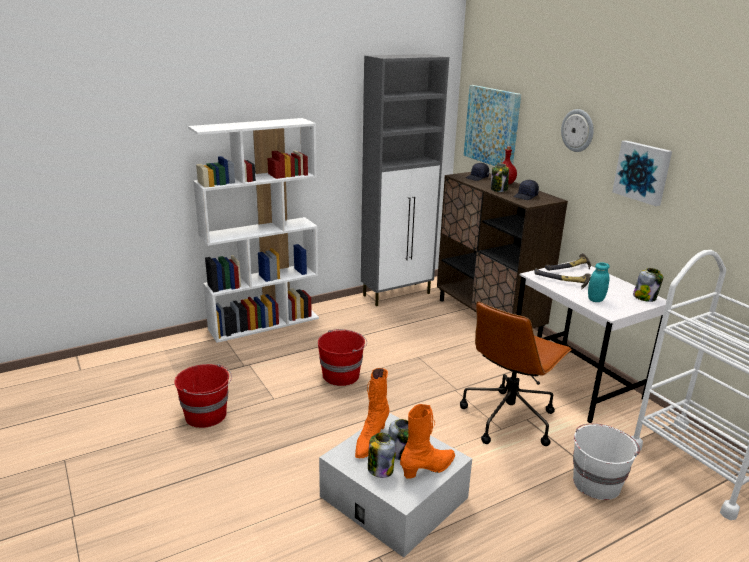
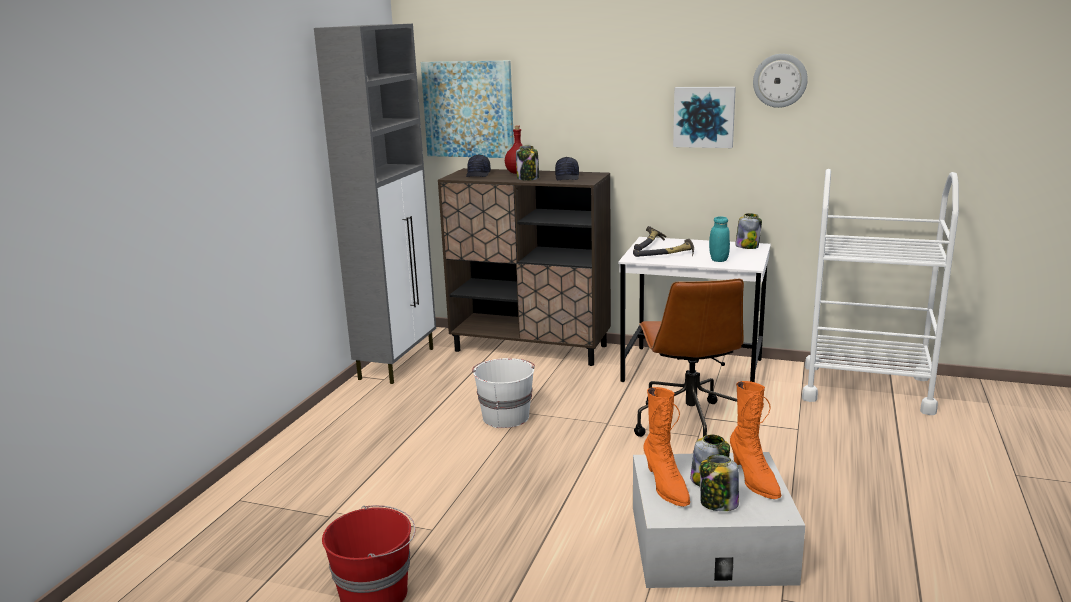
camera: 40 degrees left, 5 degrees down
(264, 323) = (275, 460): white bookcase -> none
(341, 375) = (471, 467): red bucket -> none
(428, 469) = (754, 479): orange boot -> orange boot turned 150 degrees clockwise
(578, 130) = (607, 88): wall clock -> wall clock (780, 80)
(596, 482) = (827, 437): white bucket -> white bucket (505, 416)

